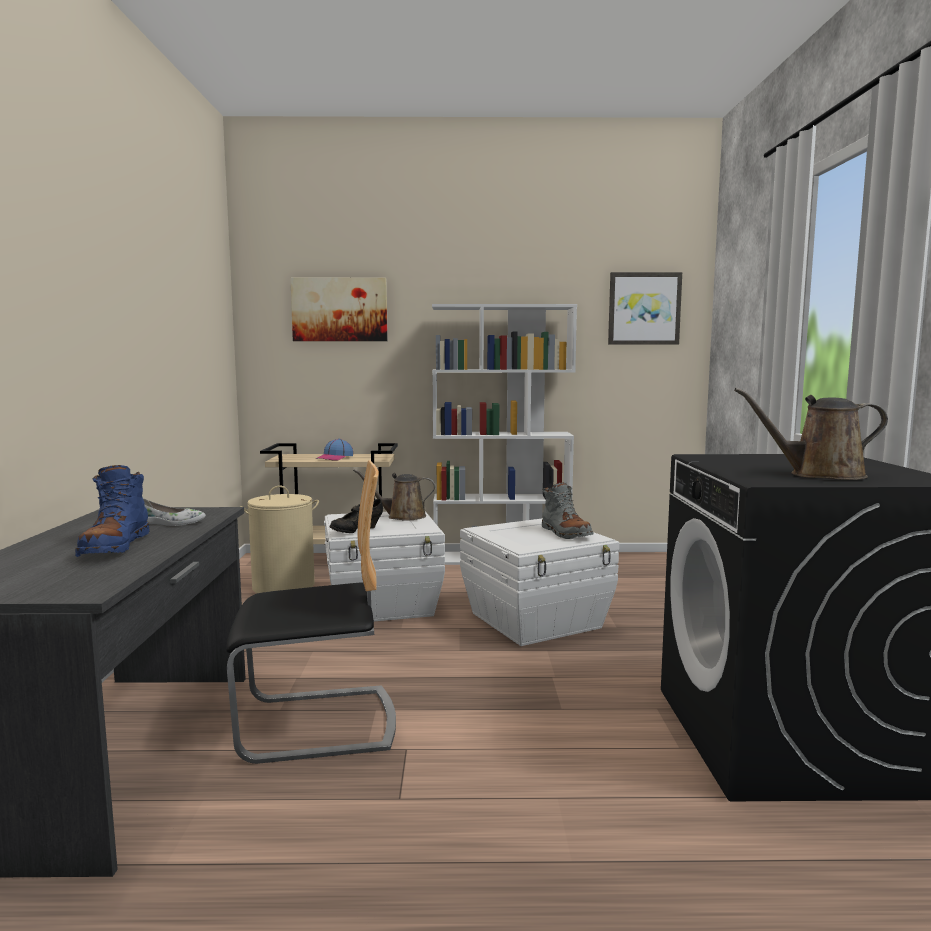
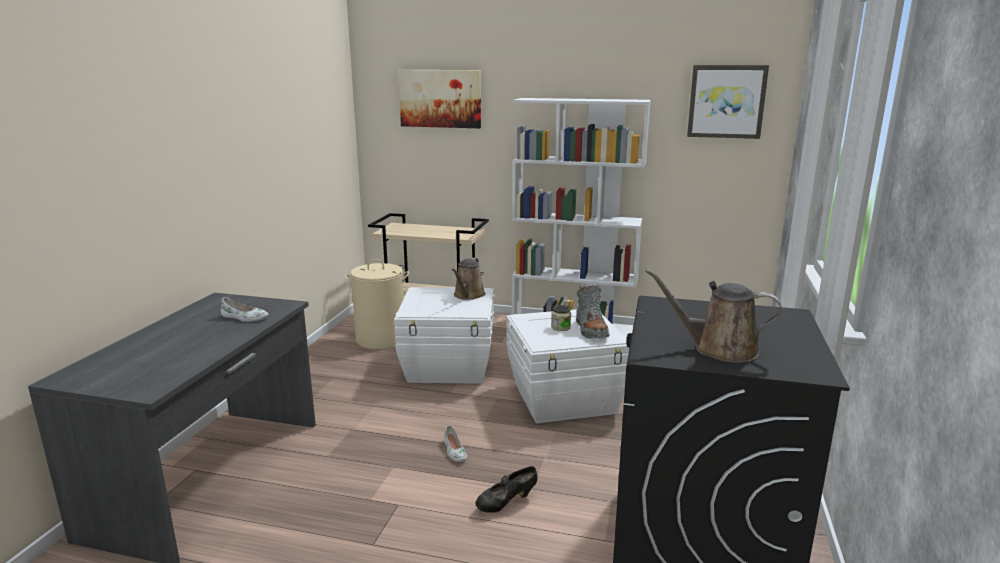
camera: 15 degrees right, 10 degrees up
(115, 547) = (193, 343): blue boot -> none
(317, 723) = (347, 472): chair -> none
(335, 458) = (431, 232): cap -> none
(357, 531) = (420, 310): black shoe -> black shoe (506, 503)
(402, 516) = (468, 295): brown watering can -> brown watering can turned 90 degrees counterclockwise
(443, 684) = (454, 451): none -> white shoe
(530, 534) = (560, 327): none -> jar

